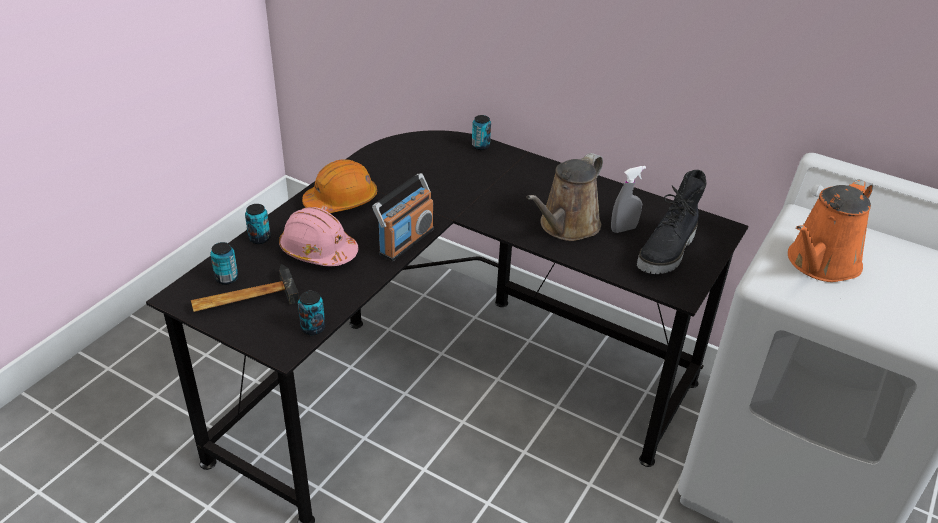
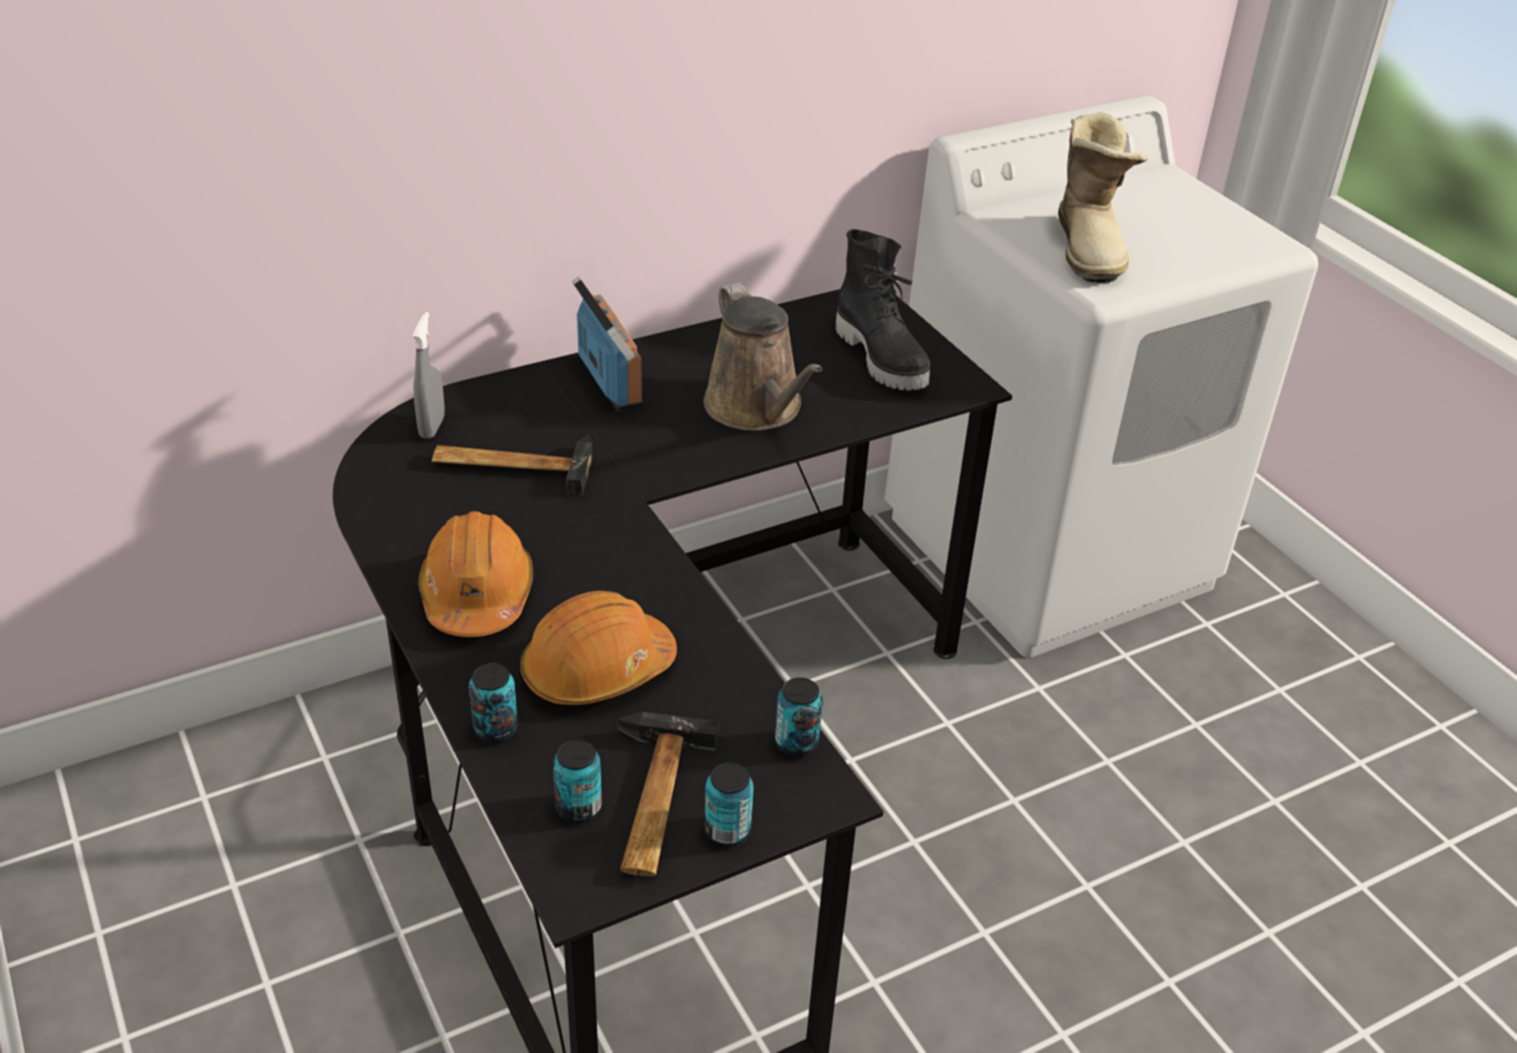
camera: 60 degrees left, 0 degrees up
(318, 251) = (597, 670): pink hard hat -> orange hard hat
(406, 241) = (657, 567): radio -> radio (610, 383)
(441, 175) = (513, 465): none -> hammer
(480, 146) = (475, 396): can -> can (727, 831)
(623, 229) = (804, 367): grey spray bottle -> grey spray bottle (432, 427)
(820, 264) = (1091, 247): orange watering can -> boot

